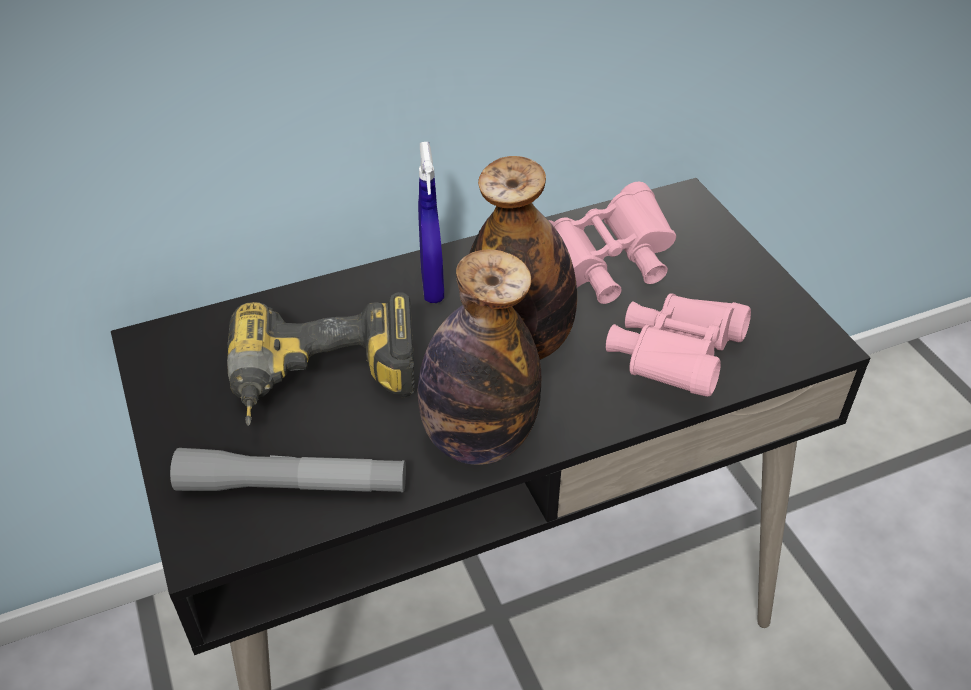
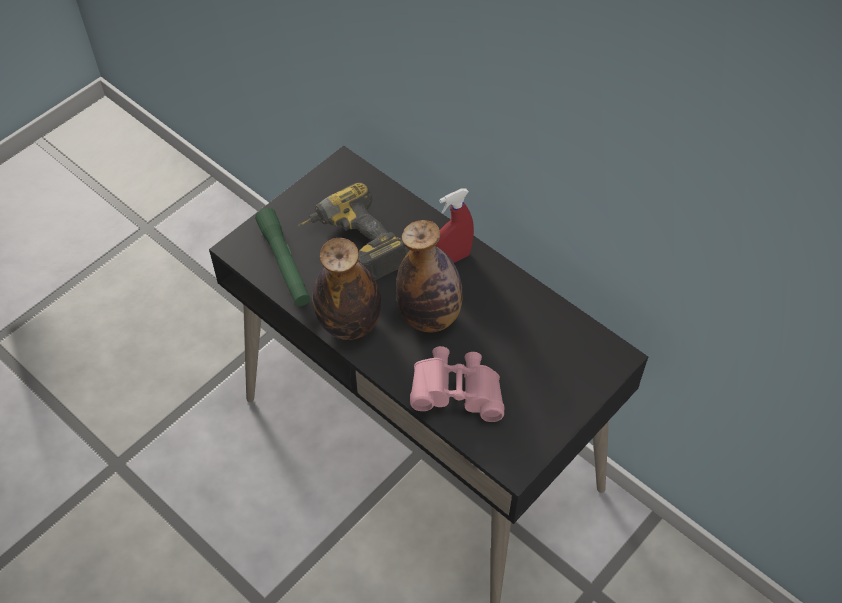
camera: 65 degrees right, 10 degrees up
(293, 485) = (284, 263): grey flashlight -> green flashlight
(432, 286) = (452, 258): blue spray bottle -> red spray bottle
(604, 267) = (519, 334): pink binoculars -> none

